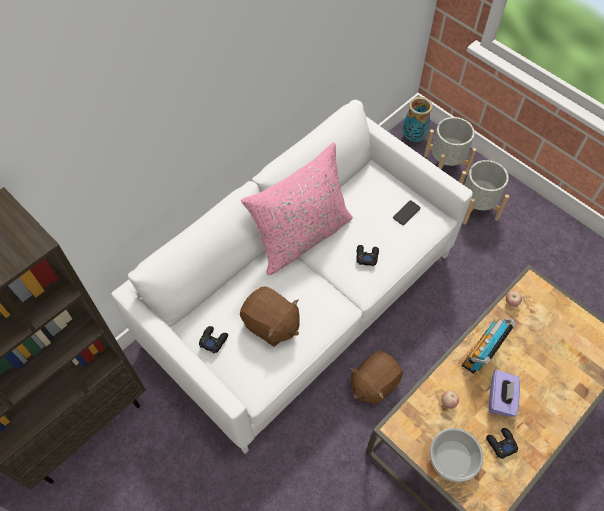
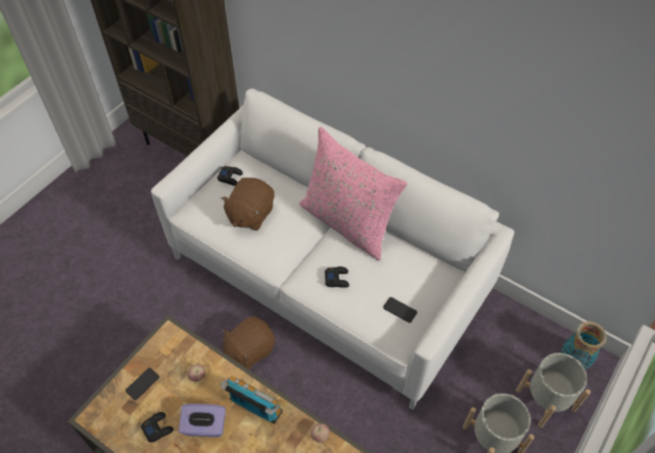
camera: 80 degrees right, 5 degrees down
(373, 383) = (249, 350): brown plush toy -> brown plush toy turned 75 degrees counterclockwise
(453, 458) = (142, 384): bowl -> phone

